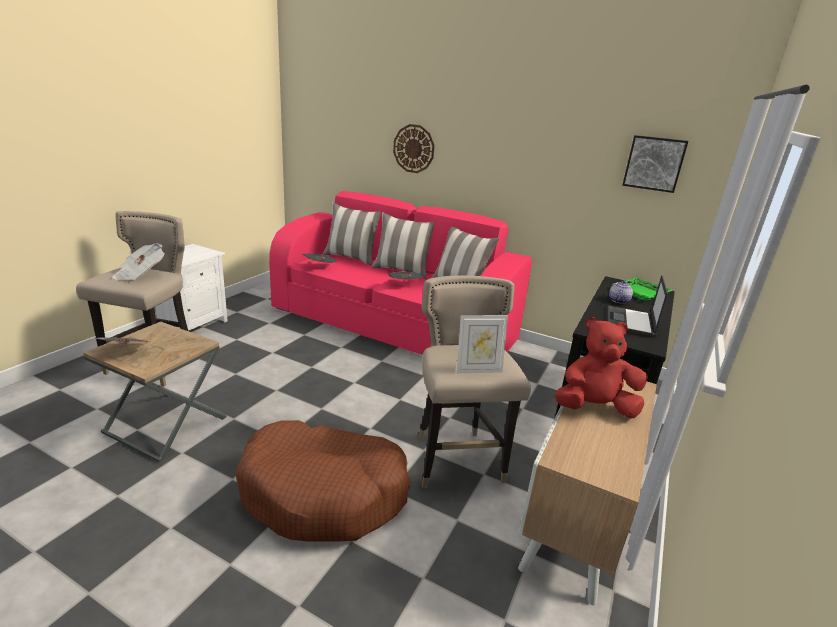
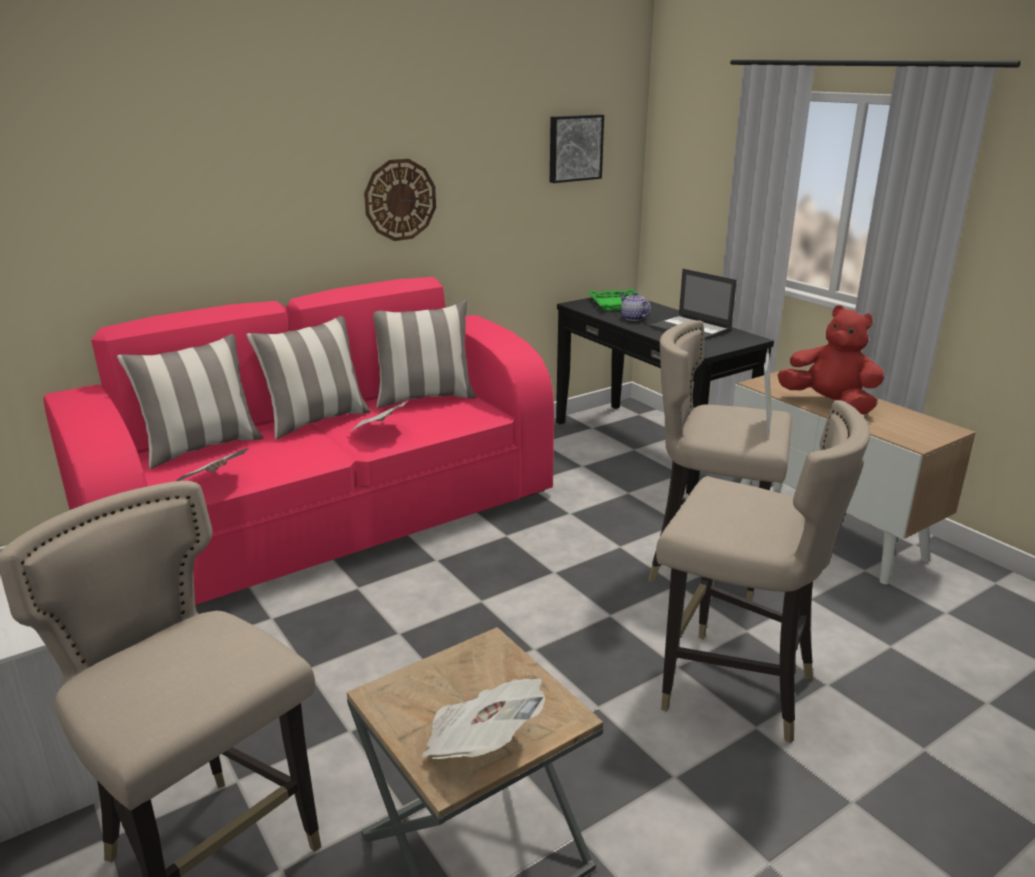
camera: 60 degrees left, 0 degrees up
(140, 274) = (181, 656): newspaper -> none
(324, 492) = (735, 688): brown dog bed -> beige stool
(413, 148) = (238, 201): wall clock -> wall clock (400, 200)
(594, 408) = (829, 404): red plush toy -> red plush toy turned 105 degrees clockwise

